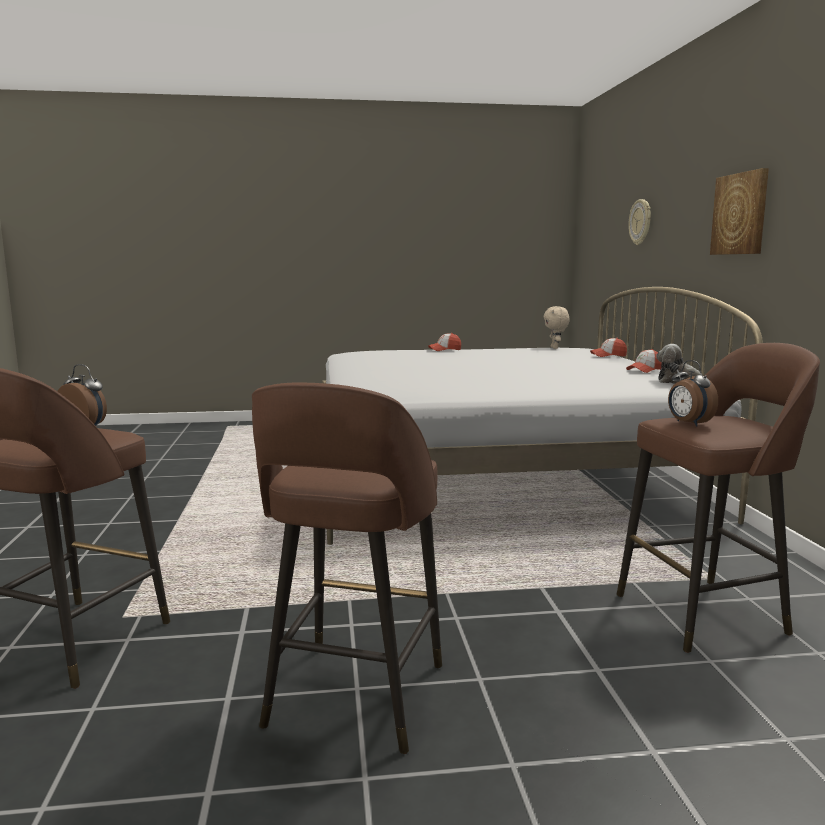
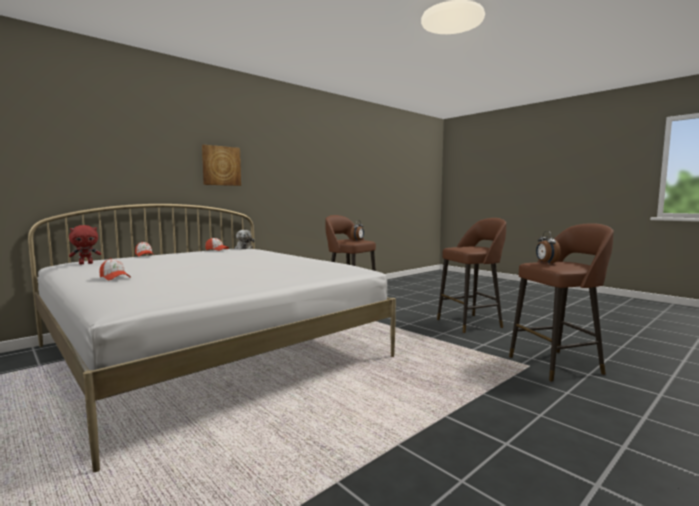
camera: 125 degrees left, 5 degrees down
(555, 348) = (86, 263): beige plush toy -> red plush toy
(641, 222) = (94, 155): wall clock -> none

